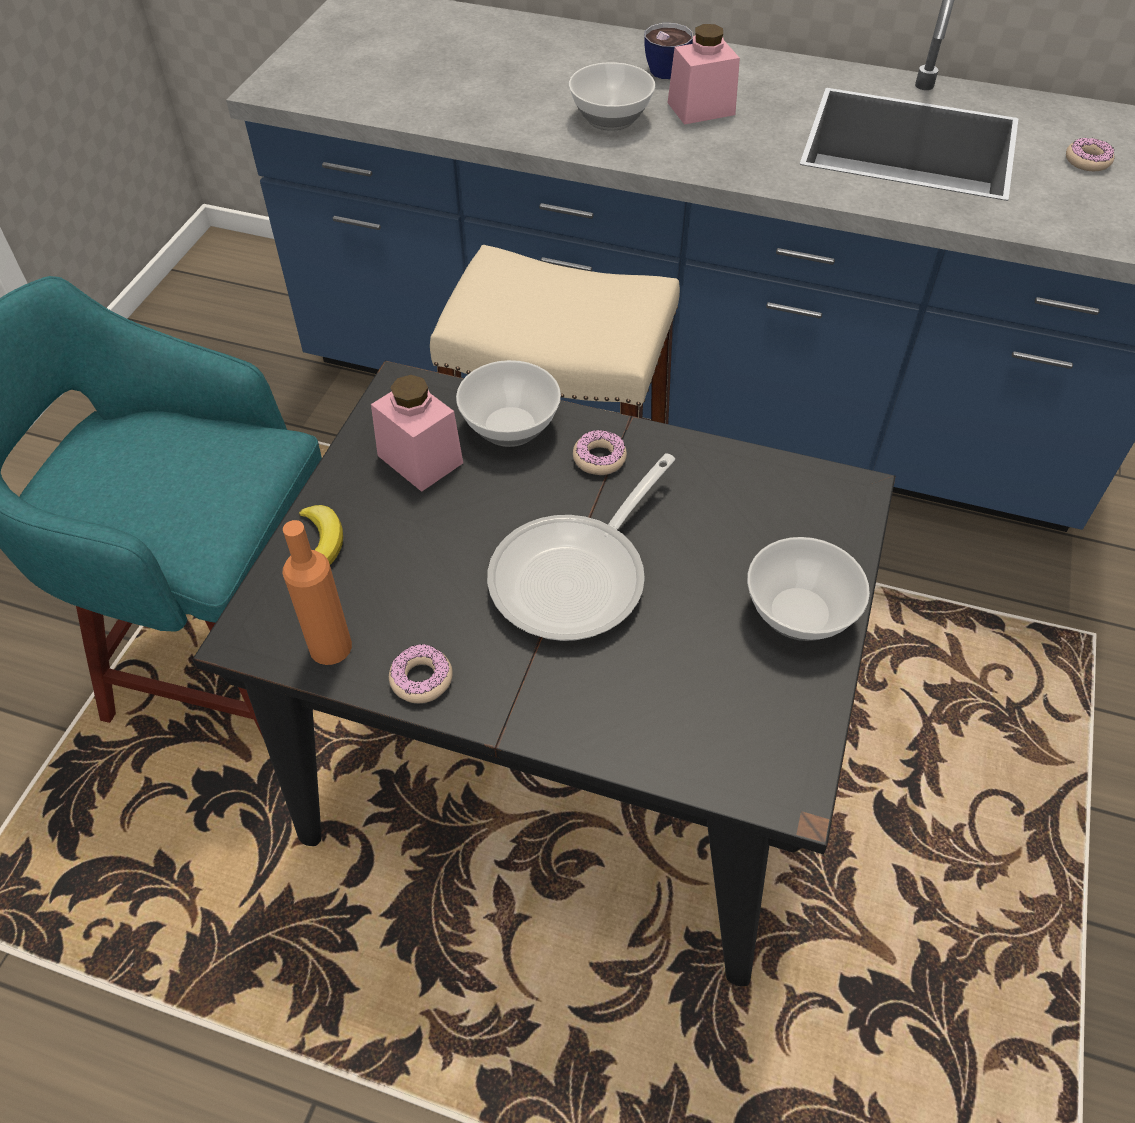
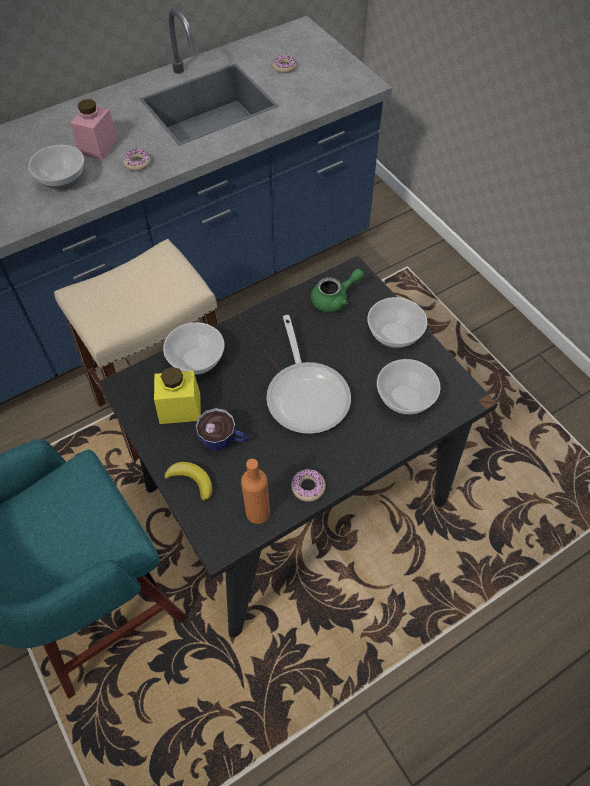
camera: 50 degrees left, 5 degrees up
(420, 459) = (180, 408): pink jar -> yellow jar
(599, 458) = (250, 342): donut -> donut (137, 163)
(670, 75) = (58, 138): cup -> cup (224, 441)
(695, 705) = (406, 400): none -> bowl
(779, 500) = (335, 299): none -> green teapot

